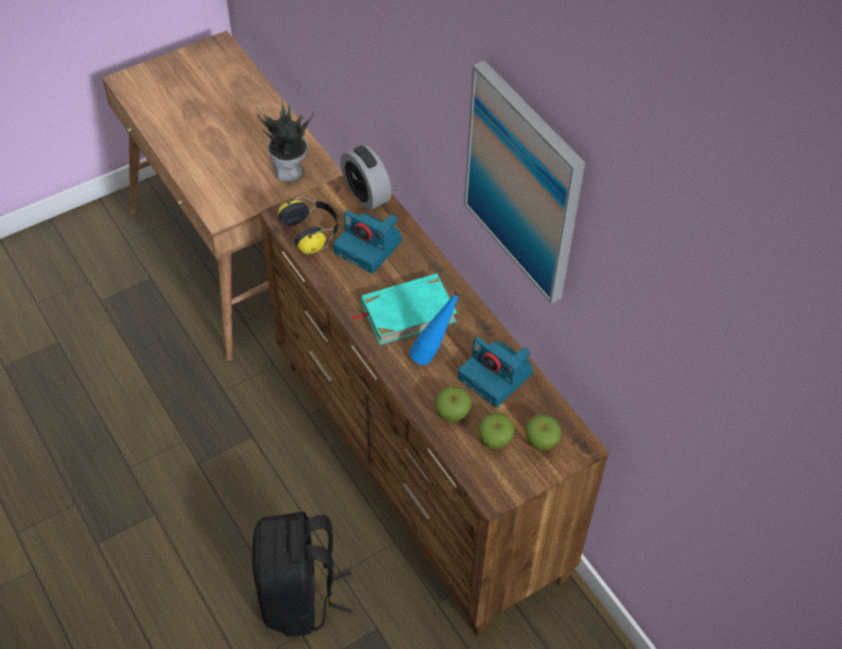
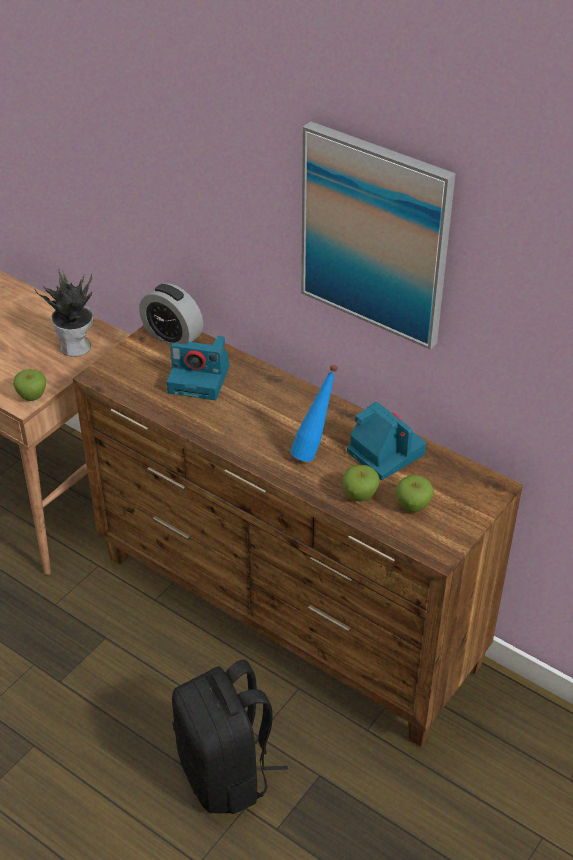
camera: 20 degrees left, 10 degrees down
(312, 232) = (136, 381): headphones -> none
(407, 312) = (268, 423): turquoise book -> none
(497, 376) = (384, 452): camera -> camera turned 150 degrees counterclockwise
(541, 442) = (456, 494): apple -> apple (32, 396)

